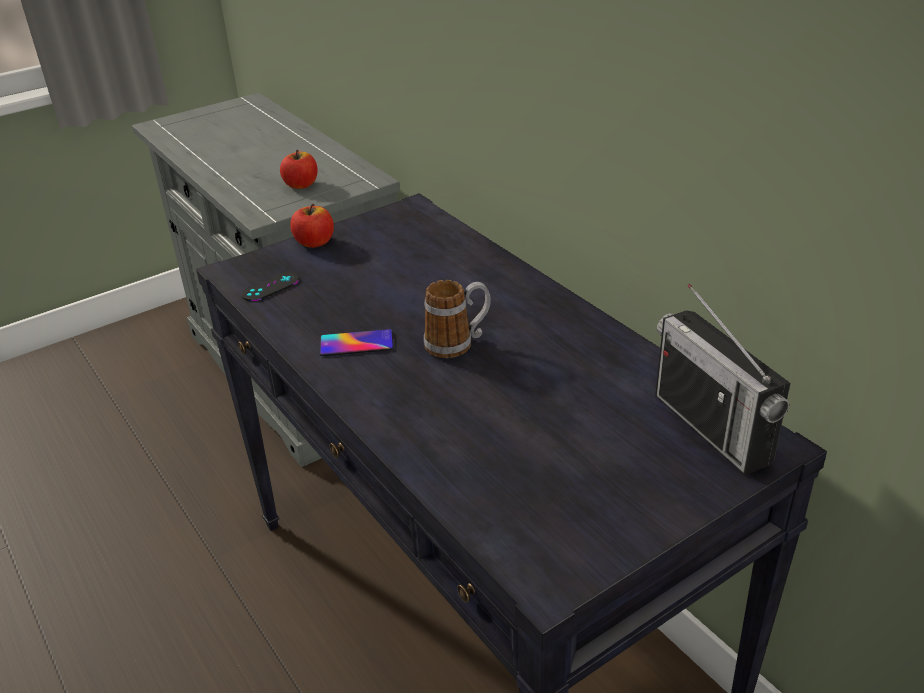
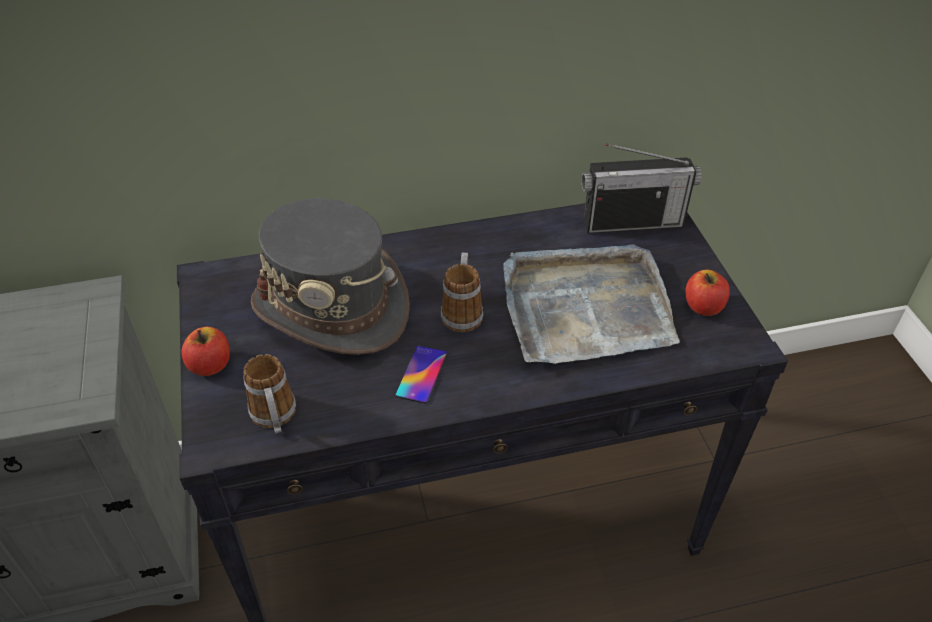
camera: 70 degrees left, 10 degrees up
(270, 287) = (275, 418): black game controller -> mug
(301, 185) = (47, 353): apple -> apple (703, 306)
(415, 273) = (332, 307): none -> grey hat
(519, 424) = (585, 308): none -> grey tray

